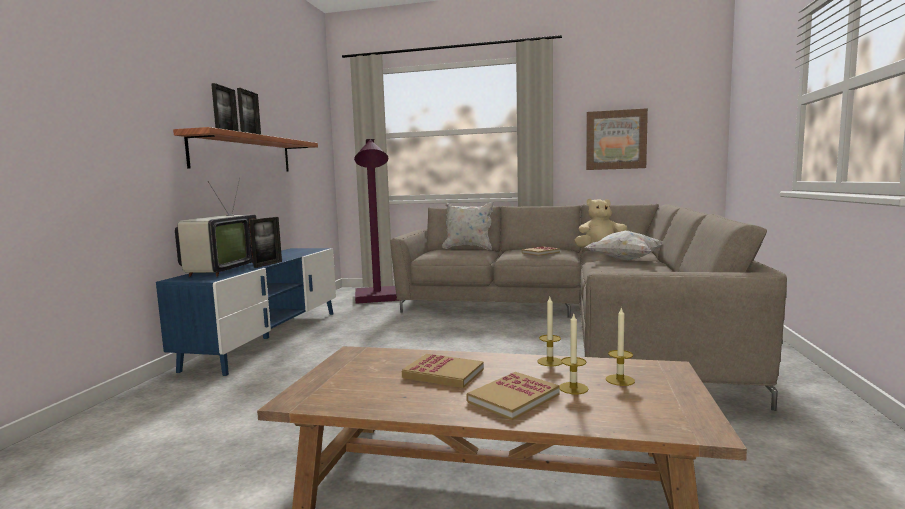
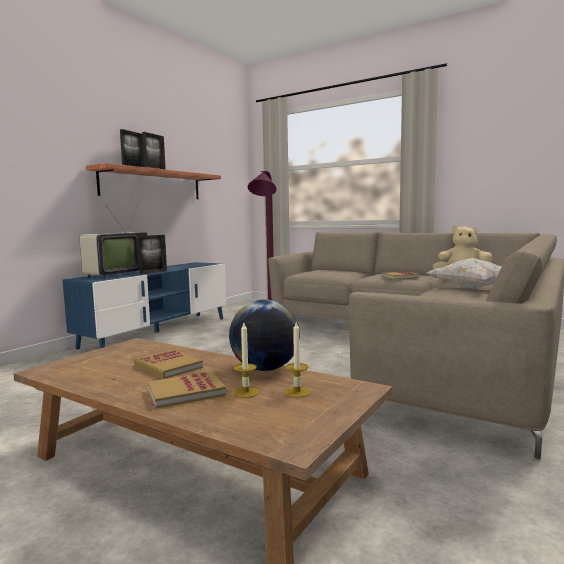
camera: 20 degrees right, 0 degrees up
(468, 248) = (345, 270): white pillow -> none
(550, 361) = (265, 369): candle -> globe
(616, 140) = (503, 166): picture -> none

